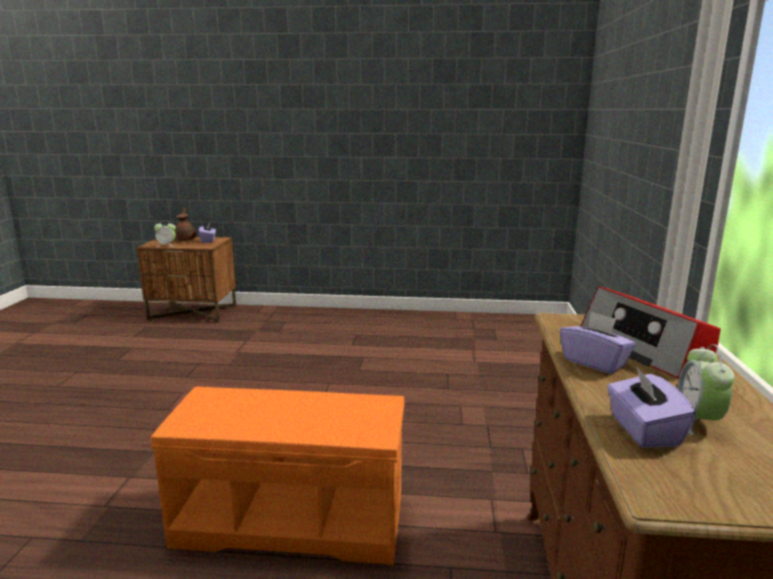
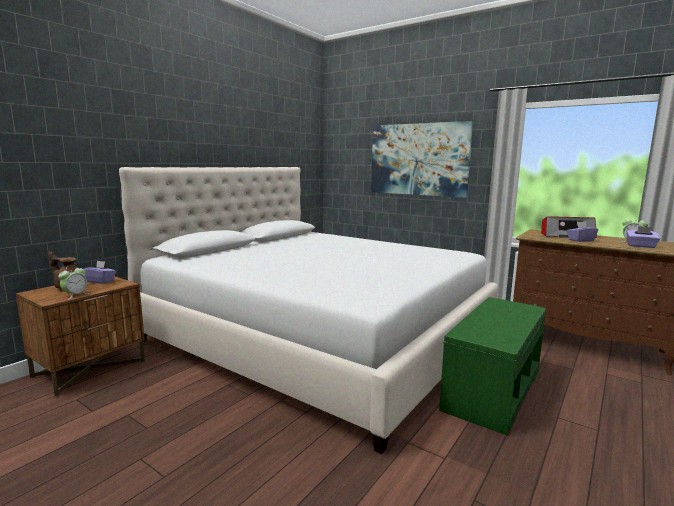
camera: 60 degrees left, 5 degrees down
(293, 519) = (491, 389): orange bench -> green bench
(347, 369) = (319, 336): none -> white bed
(641, 131) = (418, 159): none -> picture

